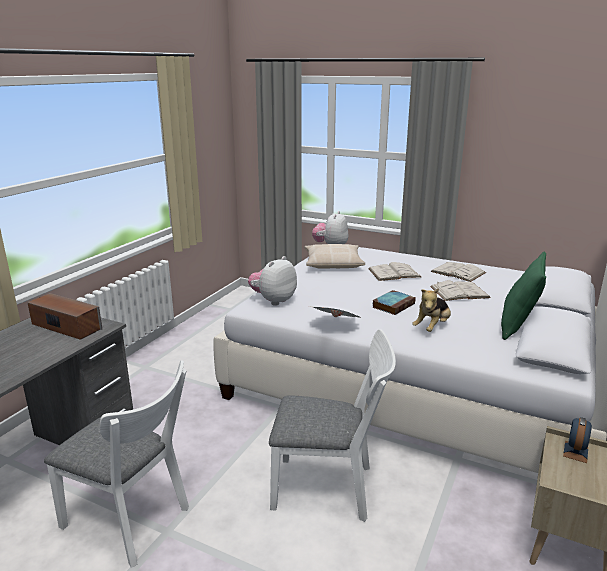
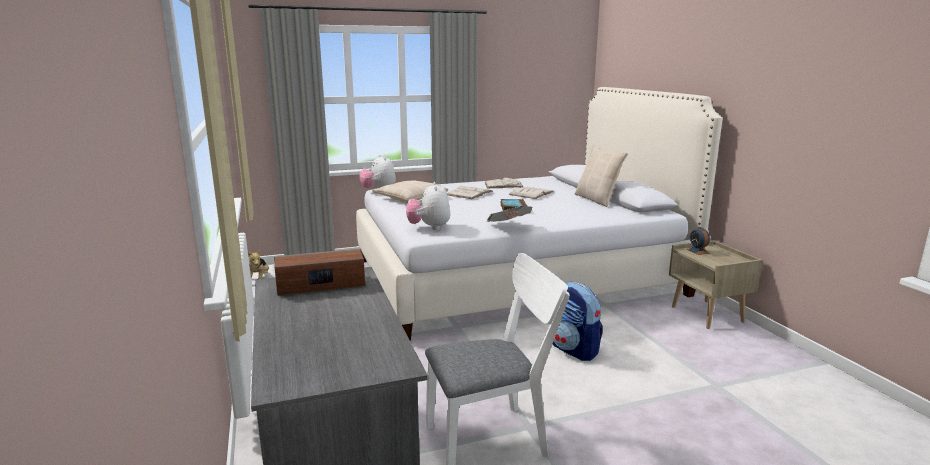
camera: 45 degrees left, 5 degrees down
(331, 488) = (574, 350): white chair -> backpack
(432, 327) = (561, 212): plush toy -> plush toy (259, 279)
(518, 326) = (597, 200): green pillow -> beige pillow

